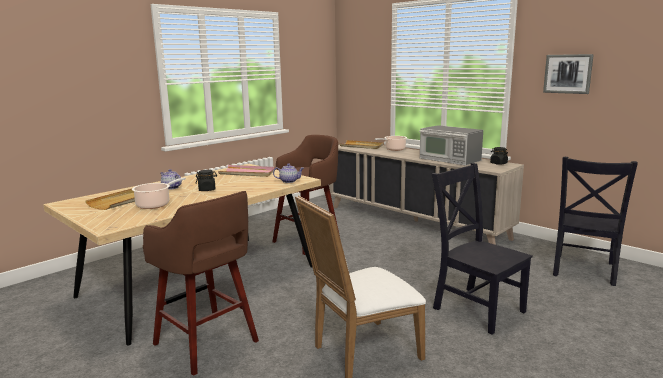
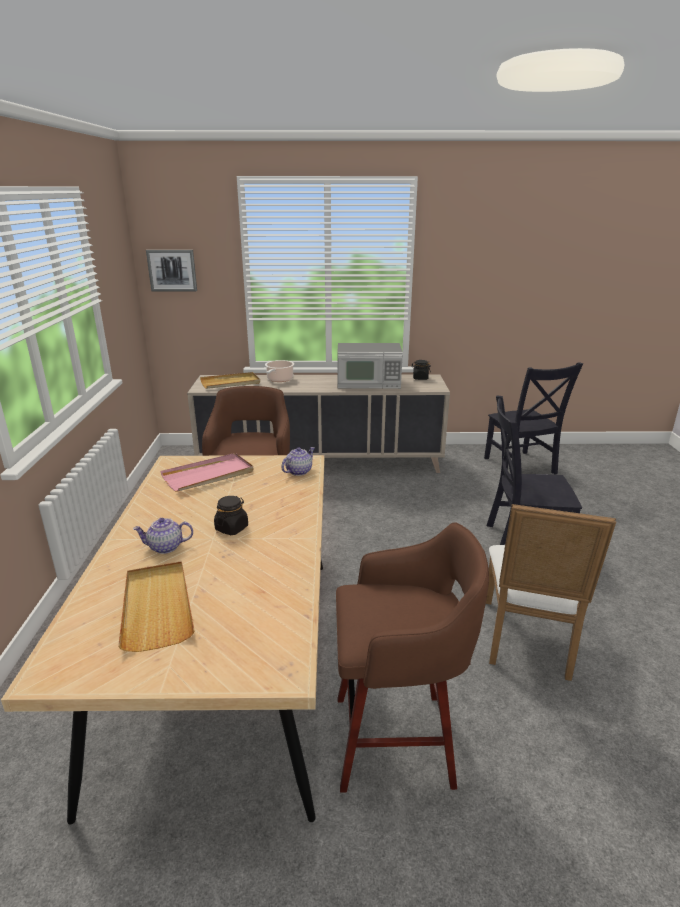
camera: 45 degrees left, 10 degrees up
(155, 205) = (233, 591): cooking pot -> none
(568, 74) = (474, 274): picture -> picture (172, 270)

